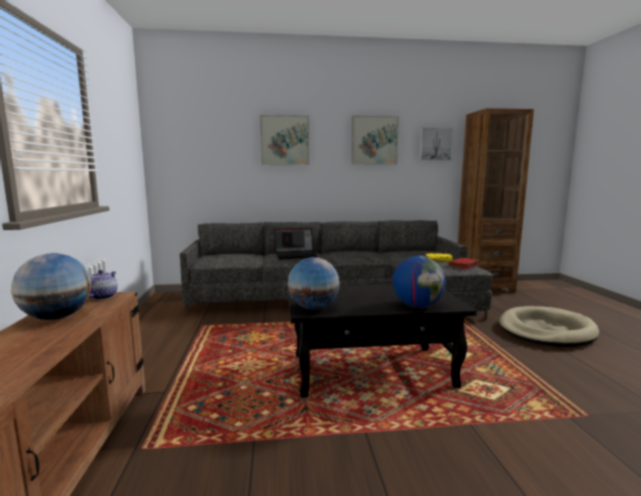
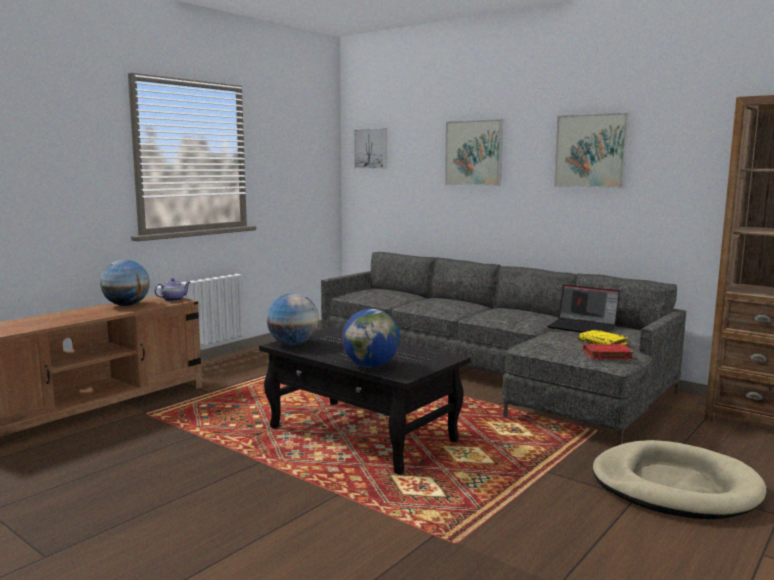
camera: 45 degrees right, 0 degrees up
(296, 255) = (445, 303): laptop -> laptop (583, 327)
(435, 144) = (693, 155): picture -> picture (371, 148)

